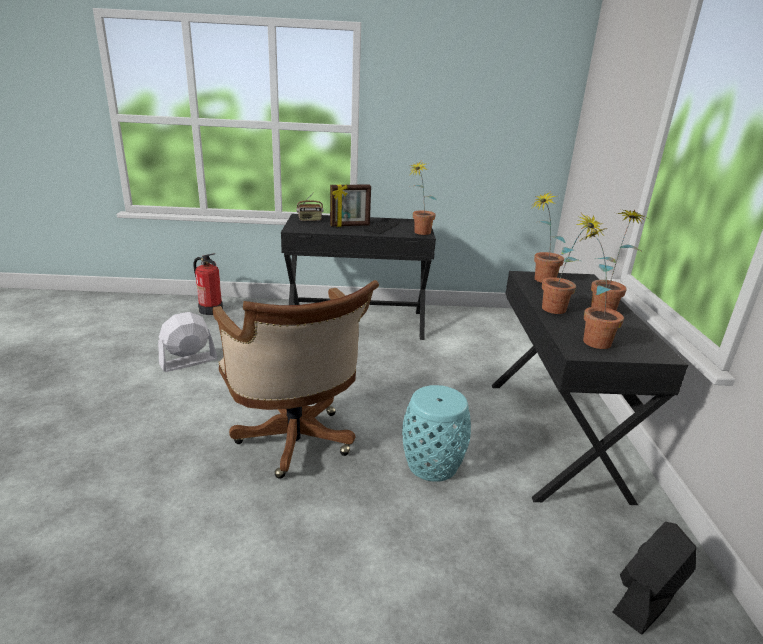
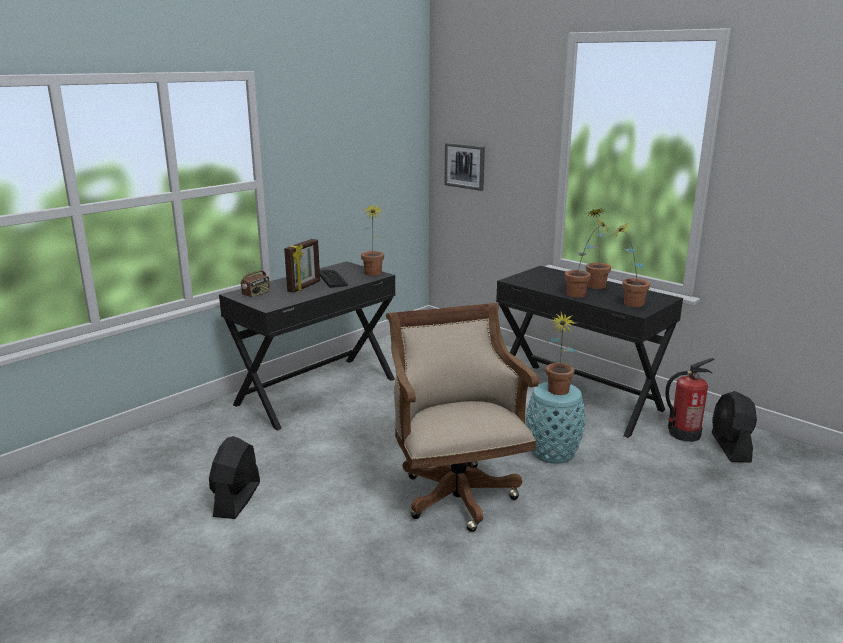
camera: 45 degrees left, 5 degrees down
(188, 362) = (237, 499): white fan -> black fan
(210, 310) = (146, 449): fire extinguisher -> fire extinguisher (684, 434)
(297, 442) = (455, 493): office chair -> office chair turned 120 degrees counterclockwise
(539, 280) = (528, 280): potted plant -> potted plant (557, 393)
(591, 149) = (465, 166): none -> picture

